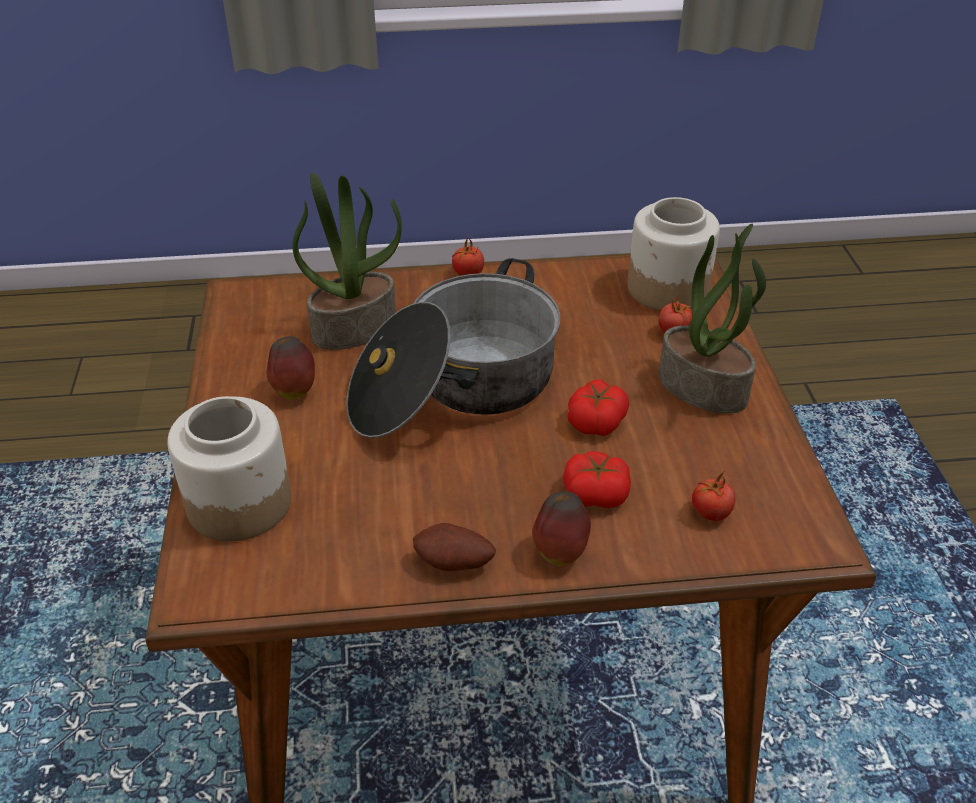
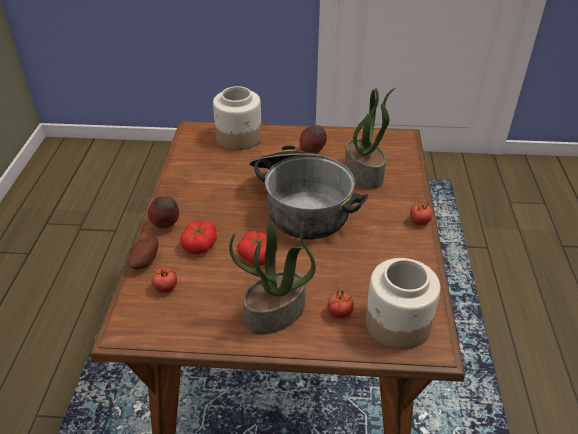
camera: 100 degrees right, 0 degrees up
(453, 565) = (175, 192): potato -> potato (144, 261)

